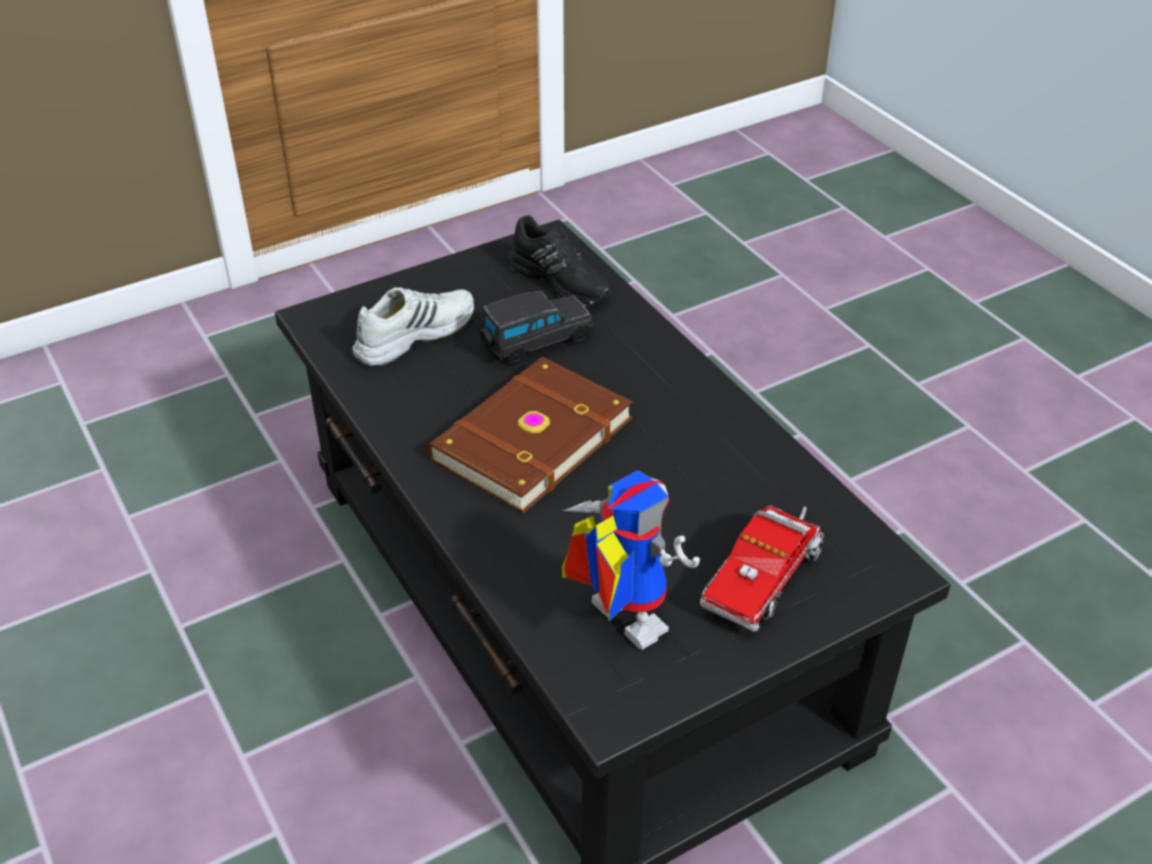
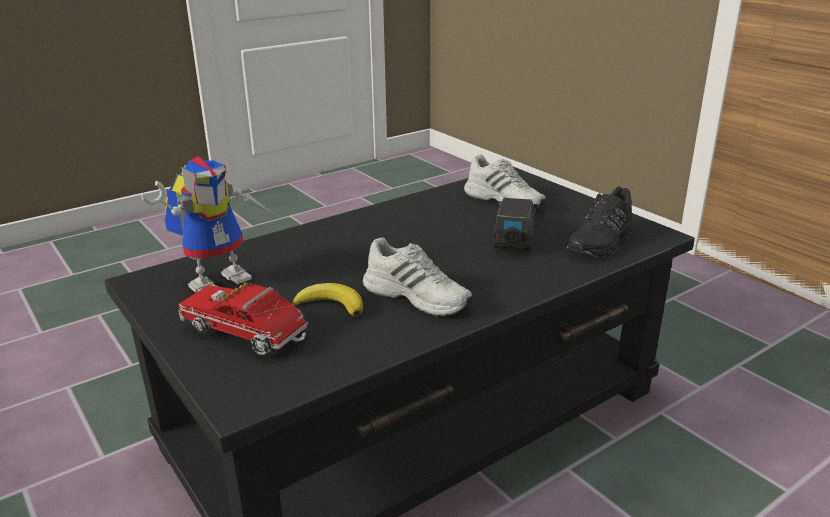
camera: 85 degrees right, 15 degrees down
(528, 438) = (403, 242): brown book -> none
(535, 342) = (514, 237): black toy car -> black toy car turned 135 degrees counterclockwise
(680, 434) = (418, 296): none -> white shoe
(695, 506) = (331, 304): none -> banana

